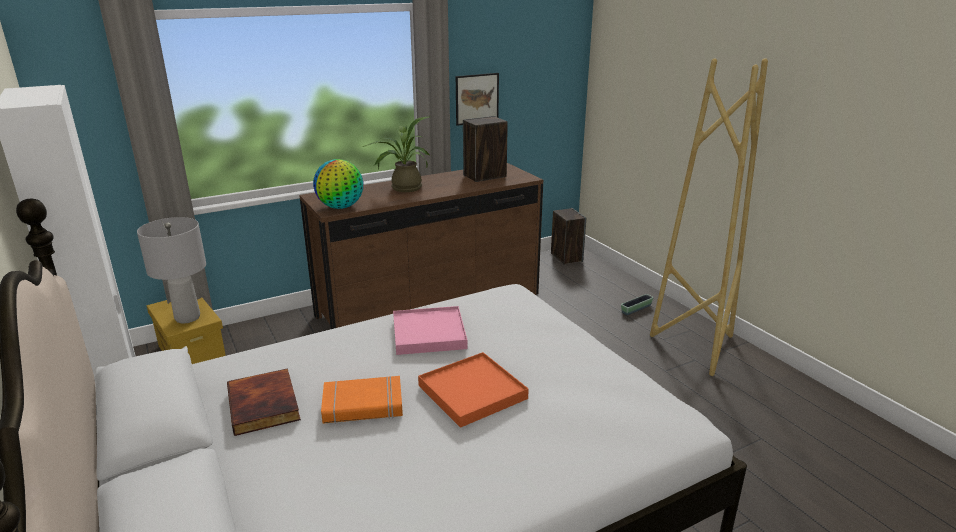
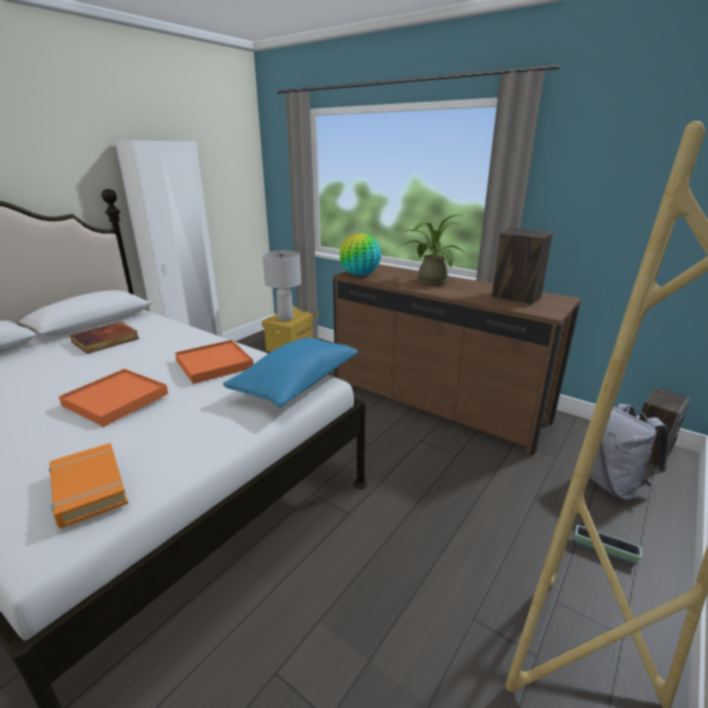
camera: 65 degrees right, 0 degrees up
(363, 405) = (101, 366): orange book -> orange book (88, 488)
(428, 333) = (214, 364): pink tray -> orange tray
(477, 98) = (572, 215): picture -> none
(508, 301) = (296, 384): none -> blue pillow
(585, 281) = (612, 484): none -> grey backpack

